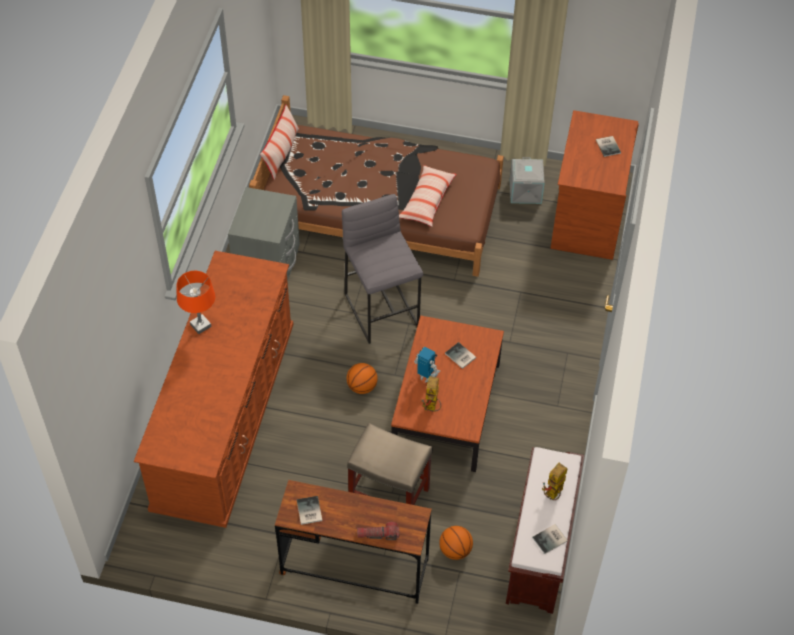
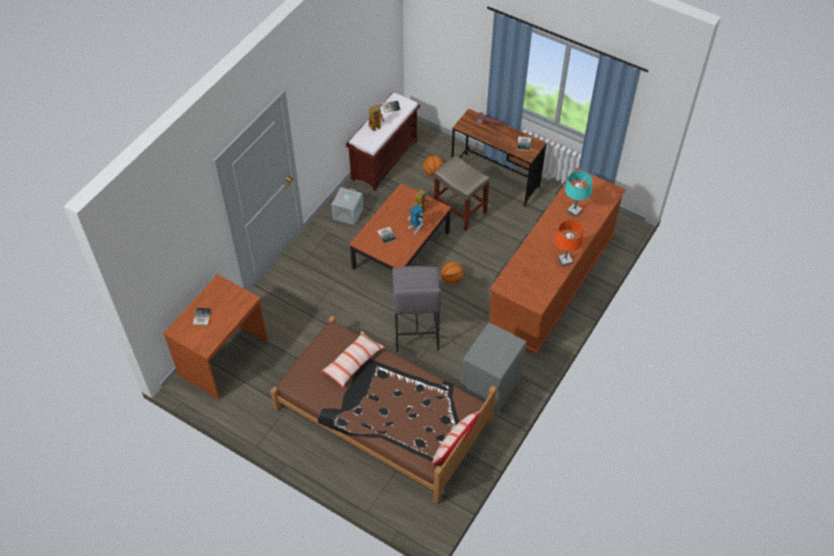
camera: 160 degrees left, 0 degrees up
(203, 401) = (574, 211): none -> turquoise table lamp
(526, 191) = (257, 395): grey storage box -> grey storage box (347, 213)

